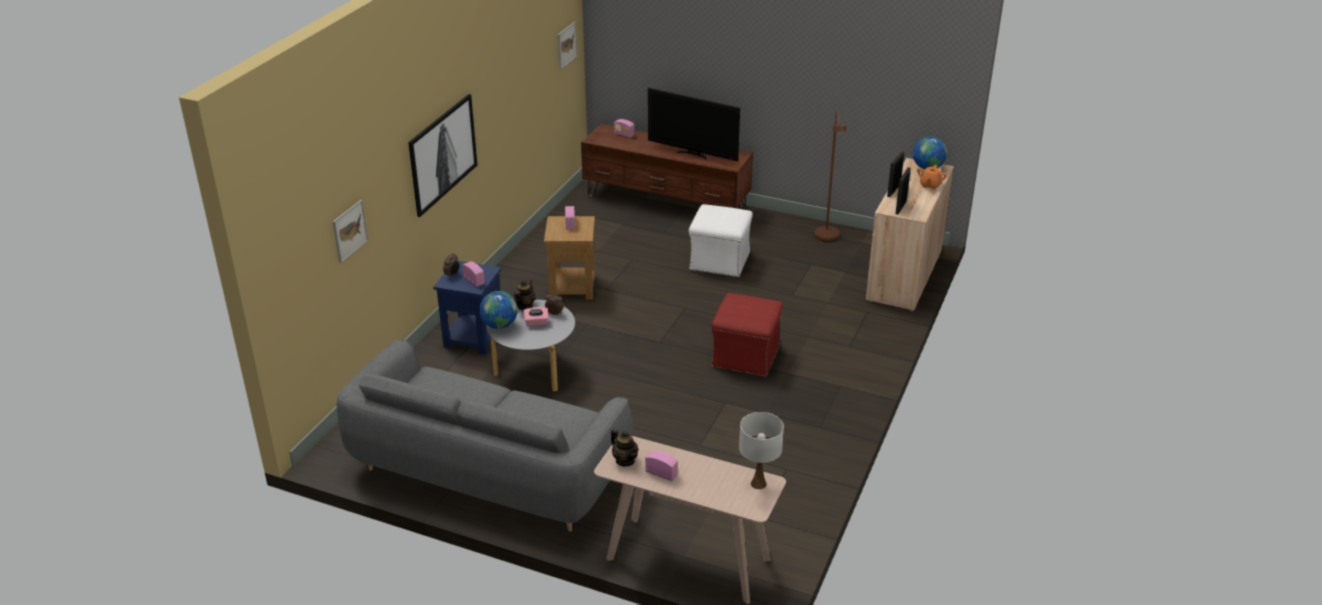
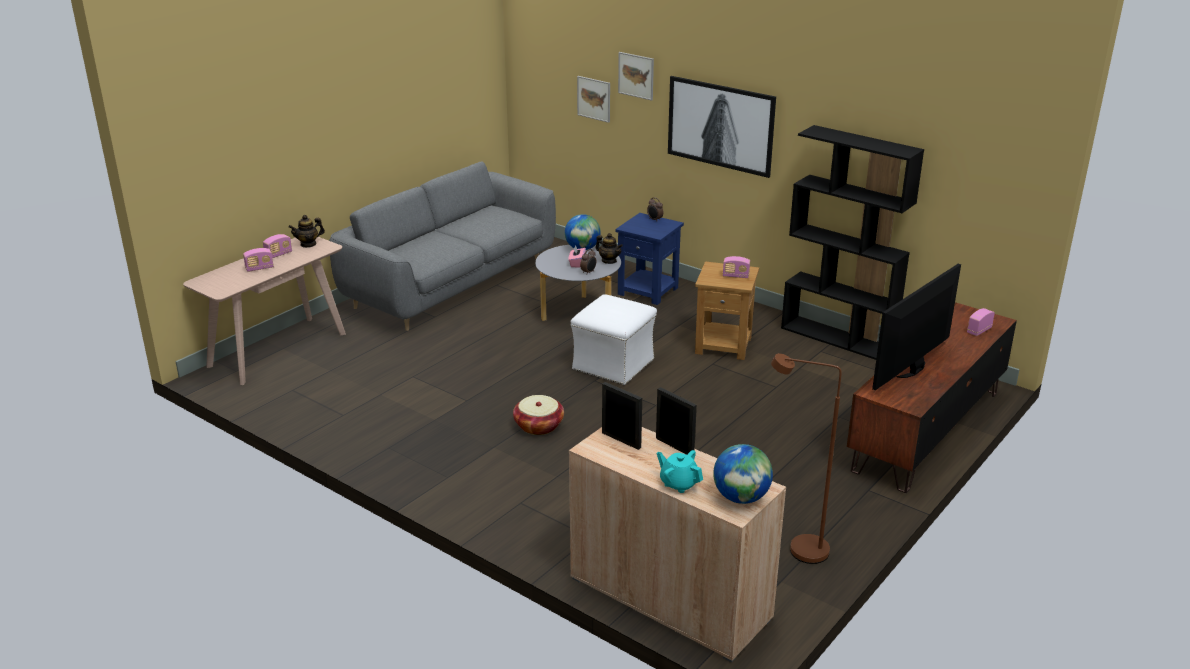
camera: 105 degrees right, 5 degrees down
(474, 281) = (640, 227): radio -> radio (259, 268)
(541, 238) = (838, 338): none -> black bookcase
(566, 45) = (998, 178): picture -> picture (636, 75)
(719, 261) = (756, 445): white ottoman -> white ottoman (614, 364)
(745, 357) = (538, 426): red ottoman -> basket
(758, 483) = (225, 287): white table lamp -> none
(930, 185) = (679, 483): orange teapot -> turquoise teapot

